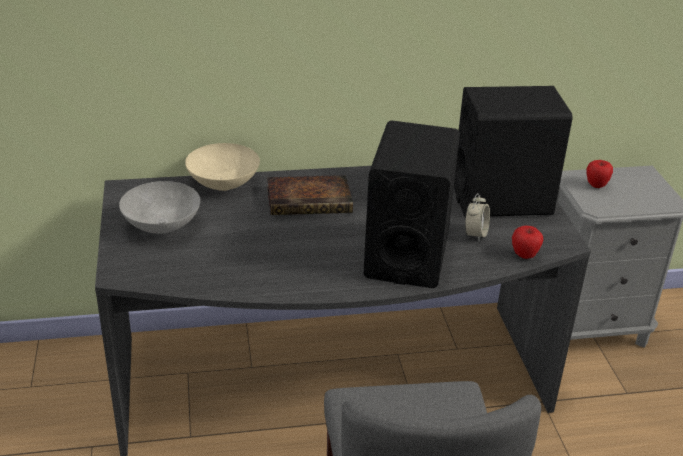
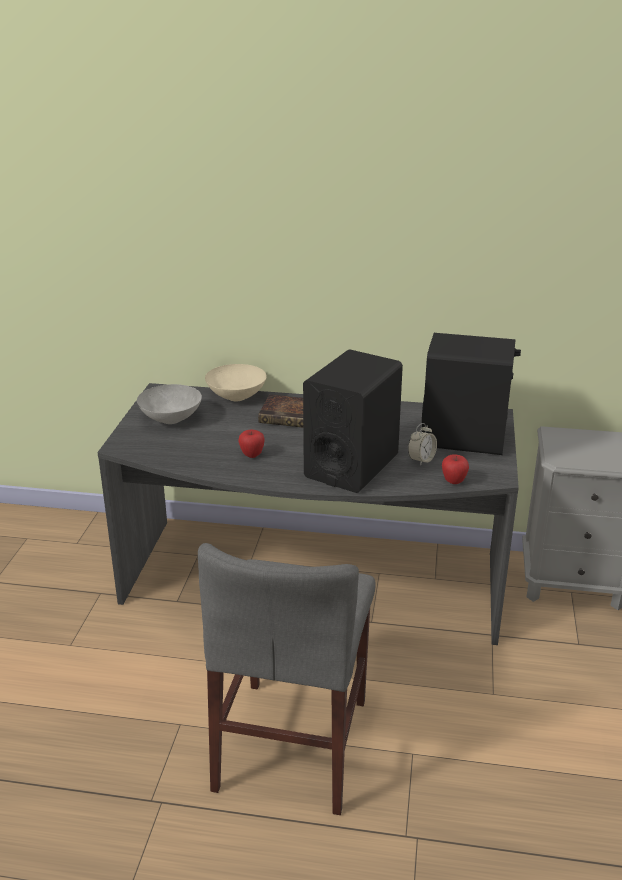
camera: 20 degrees right, 5 degrees down
(596, 185) = (572, 442): apple -> apple (252, 455)

